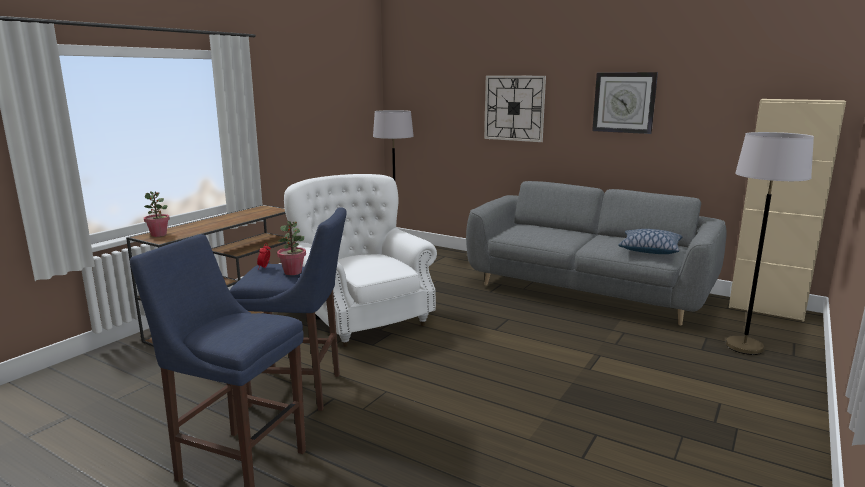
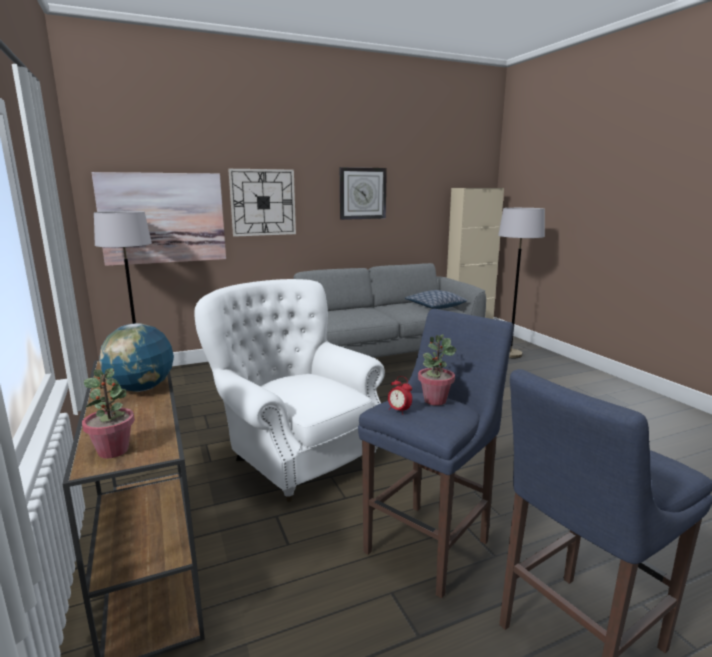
camera: 55 degrees left, 0 degrees up
(233, 220) = (141, 388): none -> globe
(363, 318) = (296, 453): white armchair -> white armchair turned 45 degrees clockwise
(434, 118) = (163, 218): none -> picture

